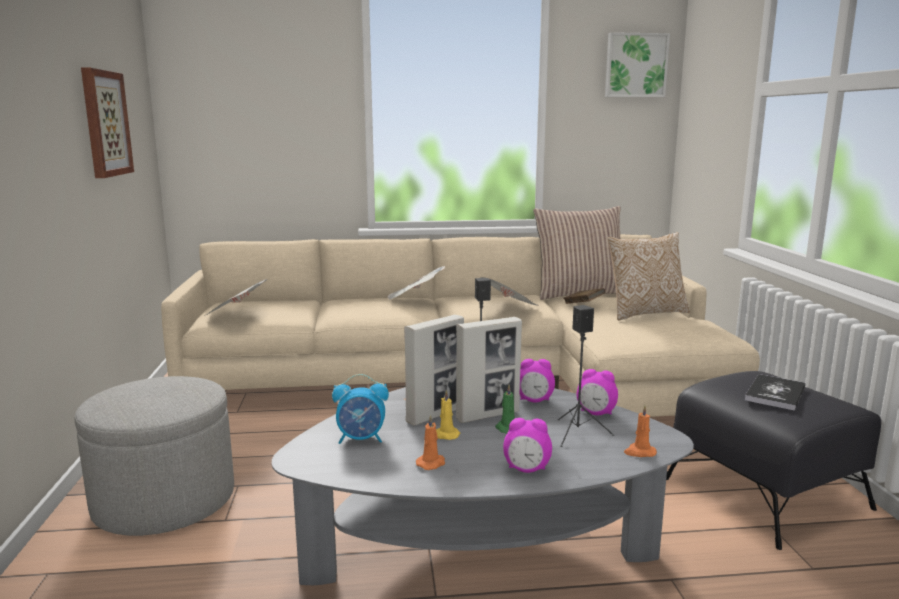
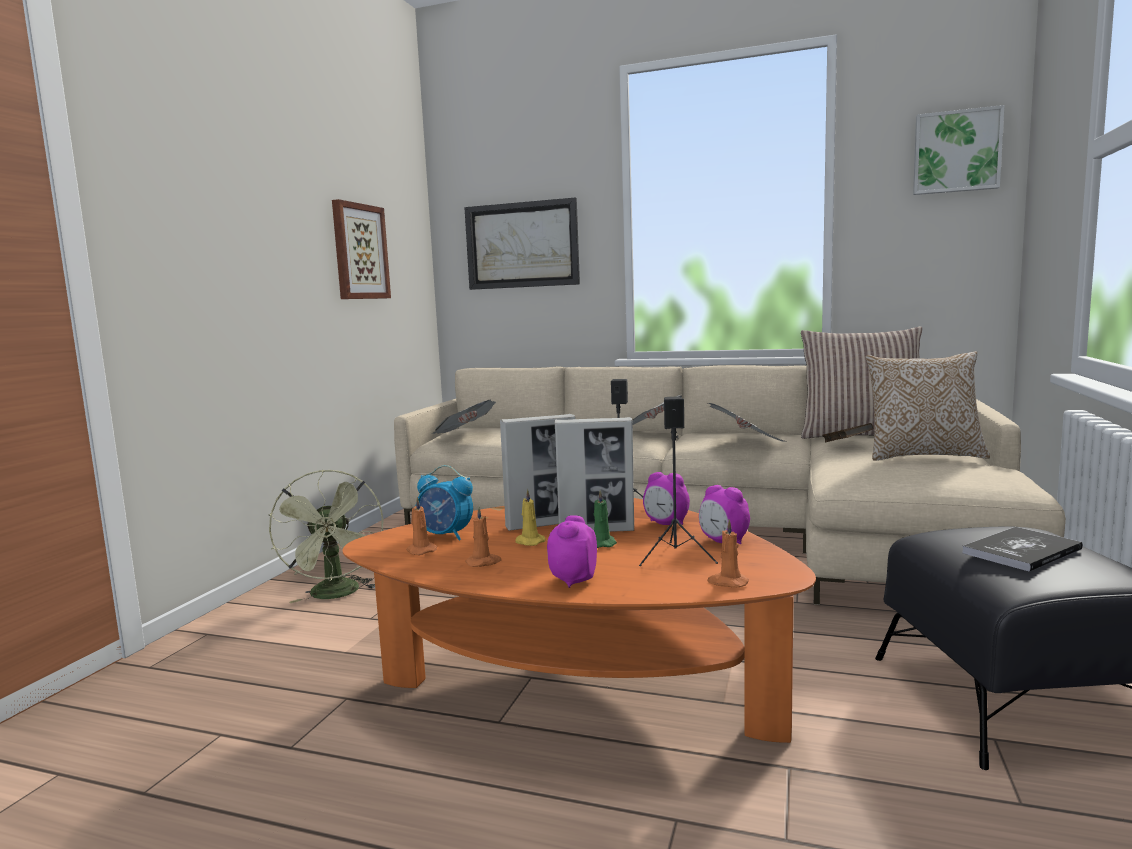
camera: 25 degrees right, 5 degrees down
(164, 500) = (337, 595): grey ottoman -> green fan
(259, 116) = (522, 245): none -> picture
(357, 459) = (420, 550): none -> orange candle
(479, 553) = (579, 692): grey coffee table -> orange coffee table
(526, 470) = (572, 580): alarm clock -> alarm clock turned 75 degrees clockwise

